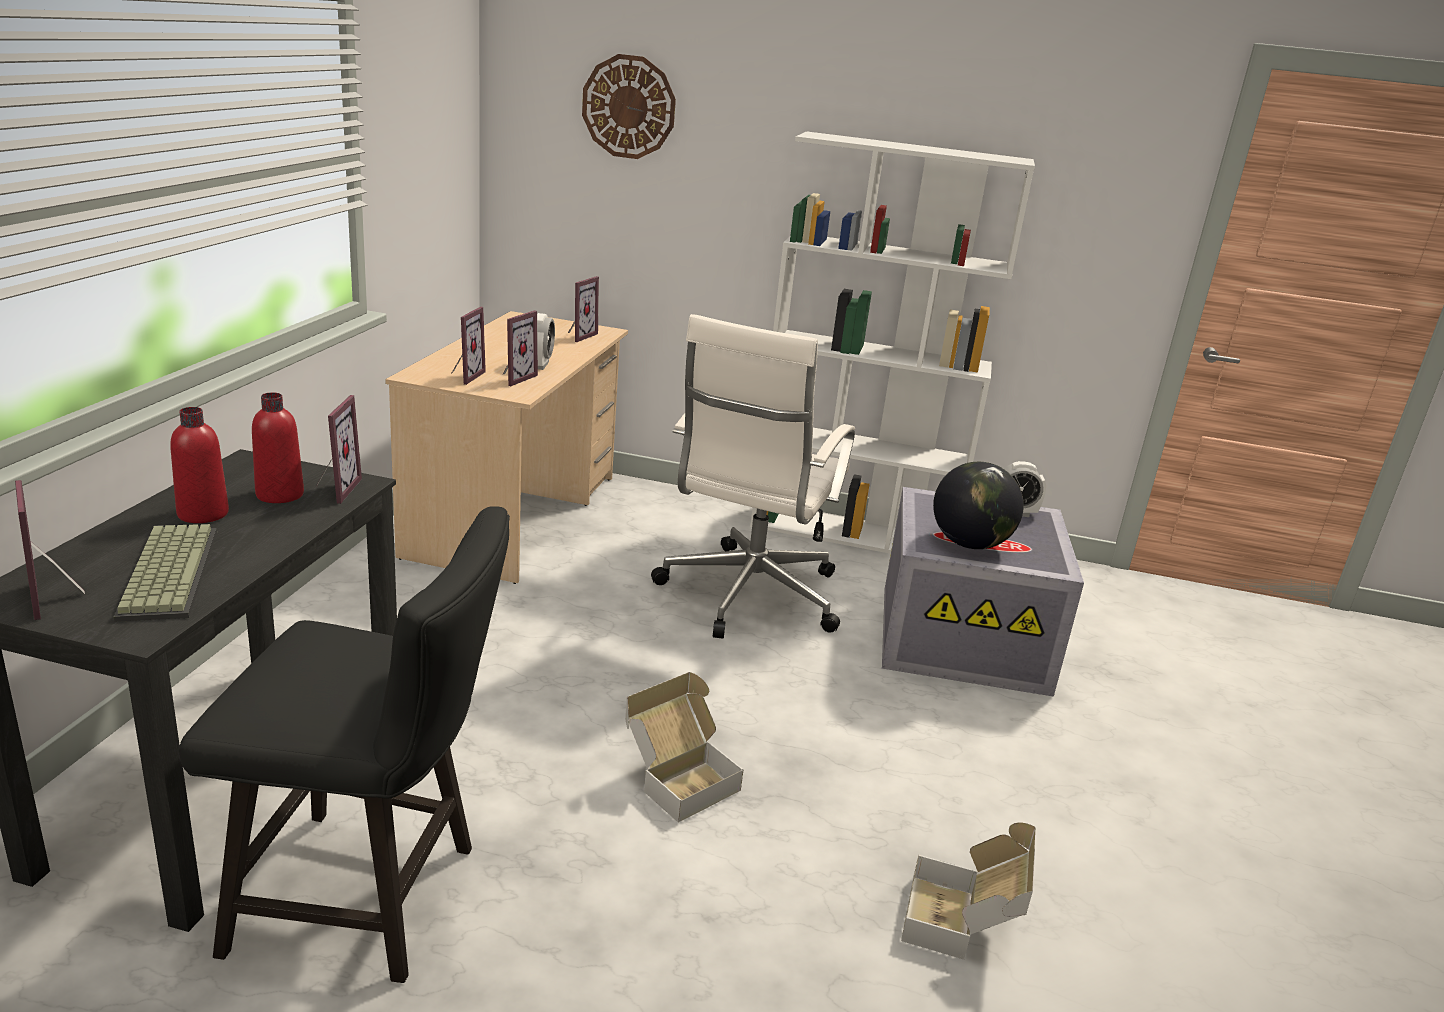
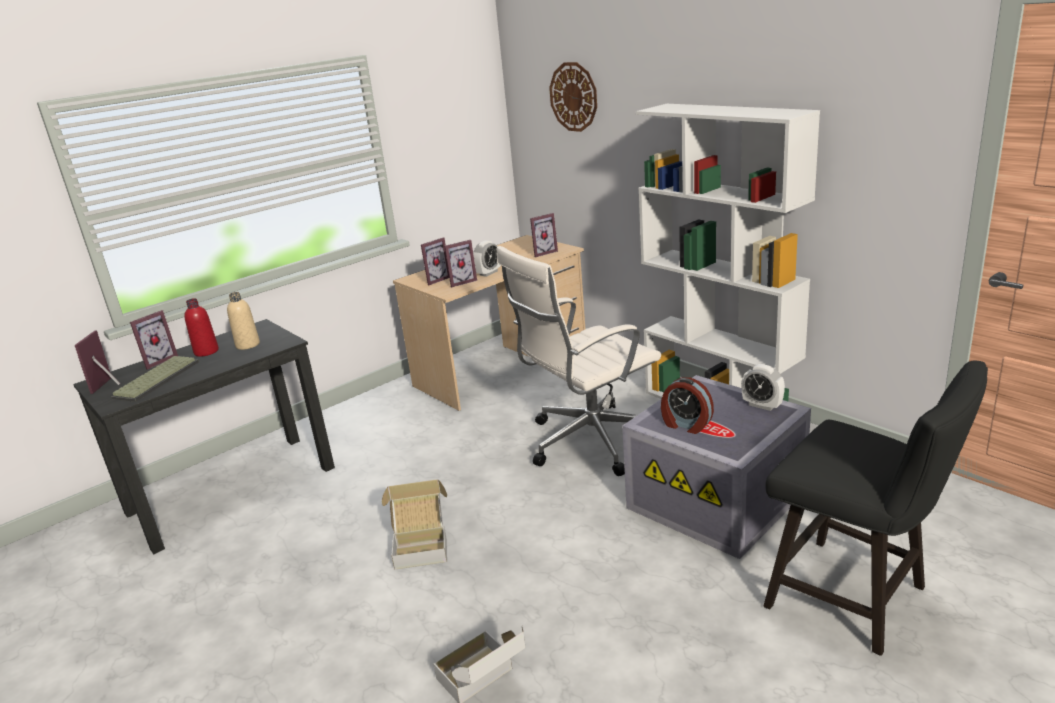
camera: 40 degrees right, 0 degrees up
(280, 494) = (248, 345): red bottle -> beige bottle
(333, 489) = (273, 344): picture frame -> picture frame (157, 361)
(372, 899) = (226, 563): black chair -> black chair (857, 600)
(969, 544) = (686, 425): globe -> alarm clock

